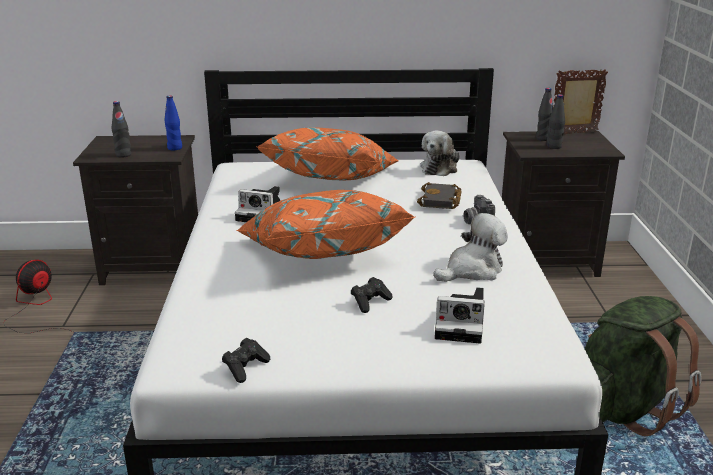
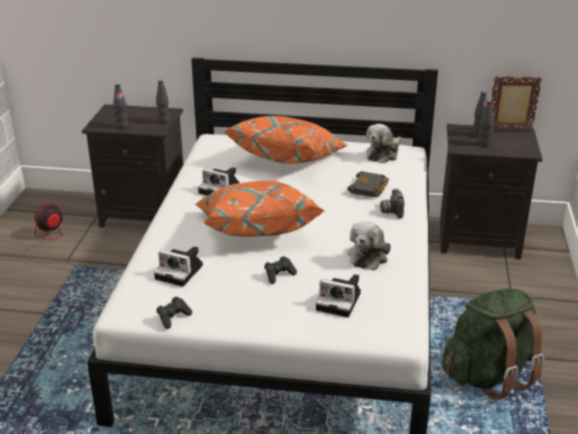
camera: 10 degrees right, 5 degrees up
(175, 148) = (163, 122): blue bottle -> black bottle
(239, 310) = (181, 272): none -> camera
(472, 270) = (368, 255): plush toy -> plush toy turned 135 degrees clockwise

